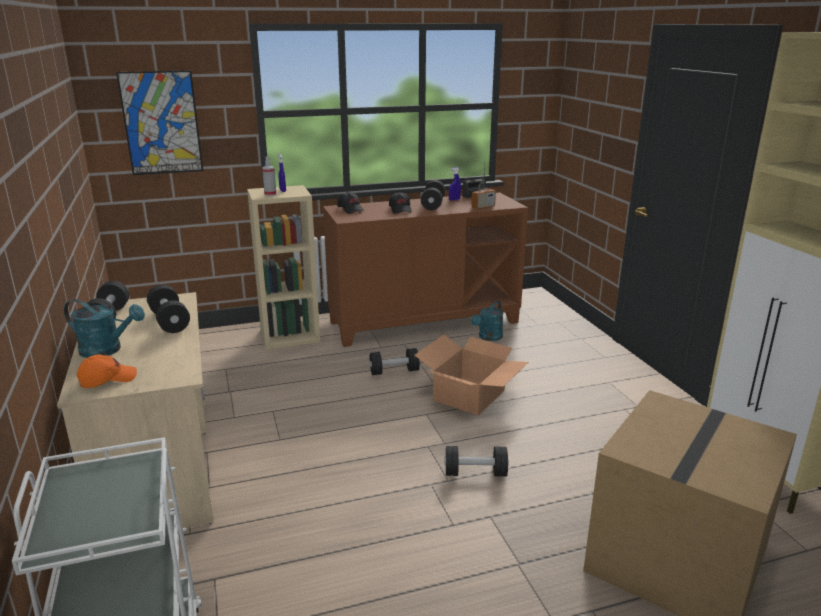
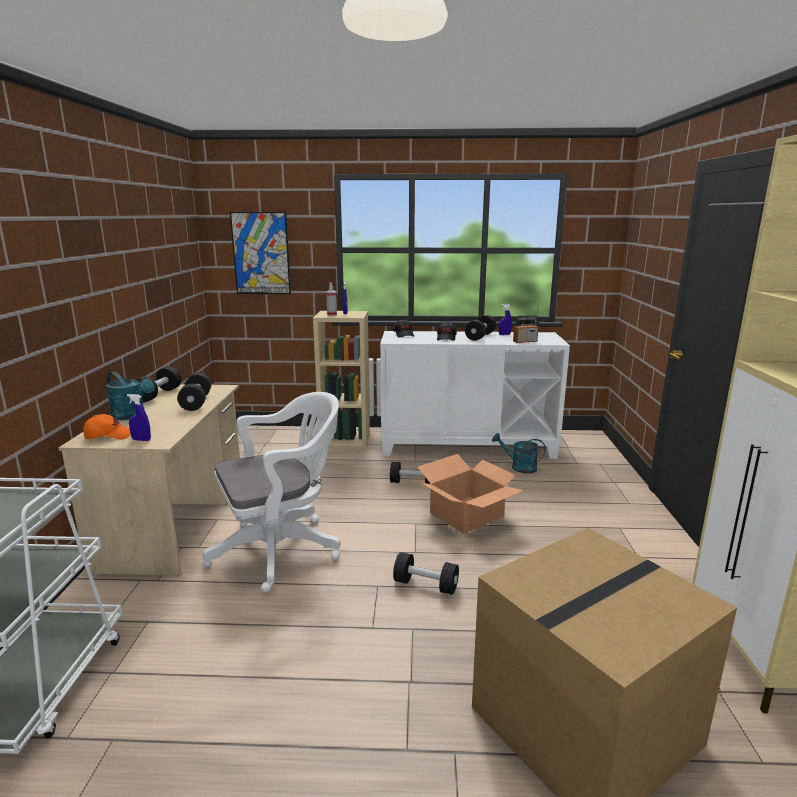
camera: 20 degrees right, 5 degrees down
(155, 378) = (141, 440): none -> blue spray bottle
(306, 469) = (282, 549): none -> white office chair
(424, 321) = (467, 445): brown cabinet -> white cabinet
(488, 337) = (519, 467): turquoise watering can -> turquoise watering can turned 60 degrees clockwise

